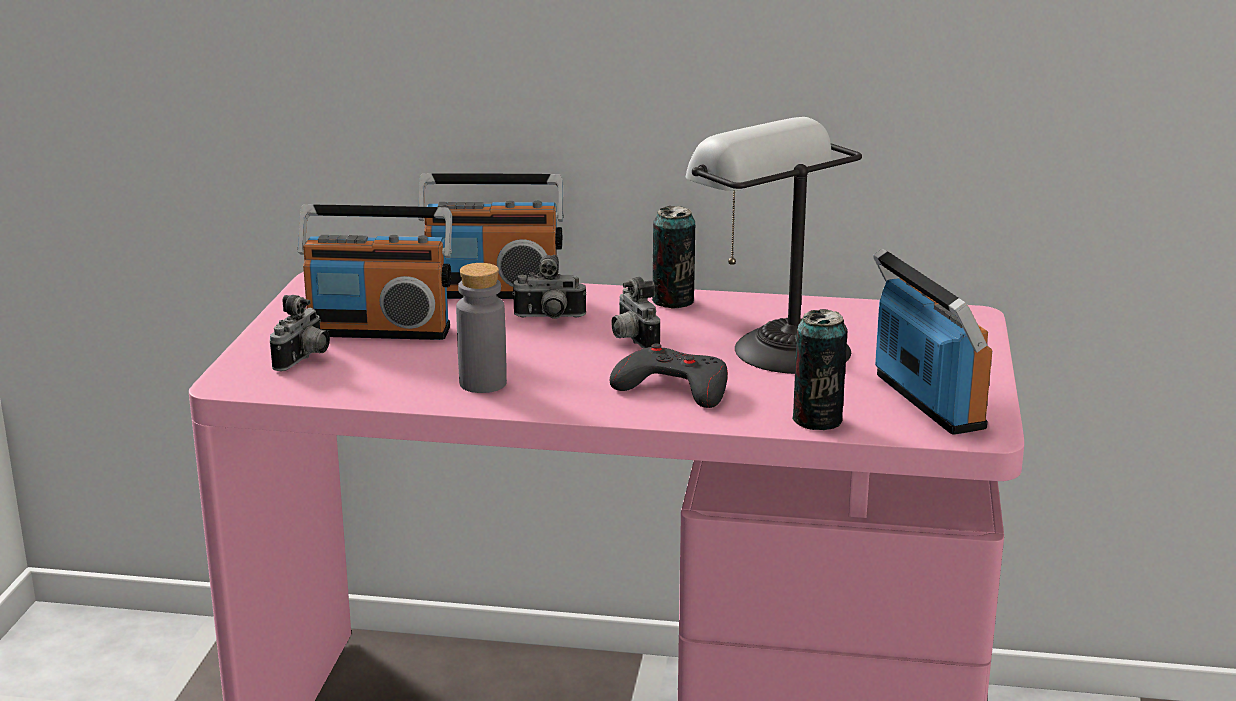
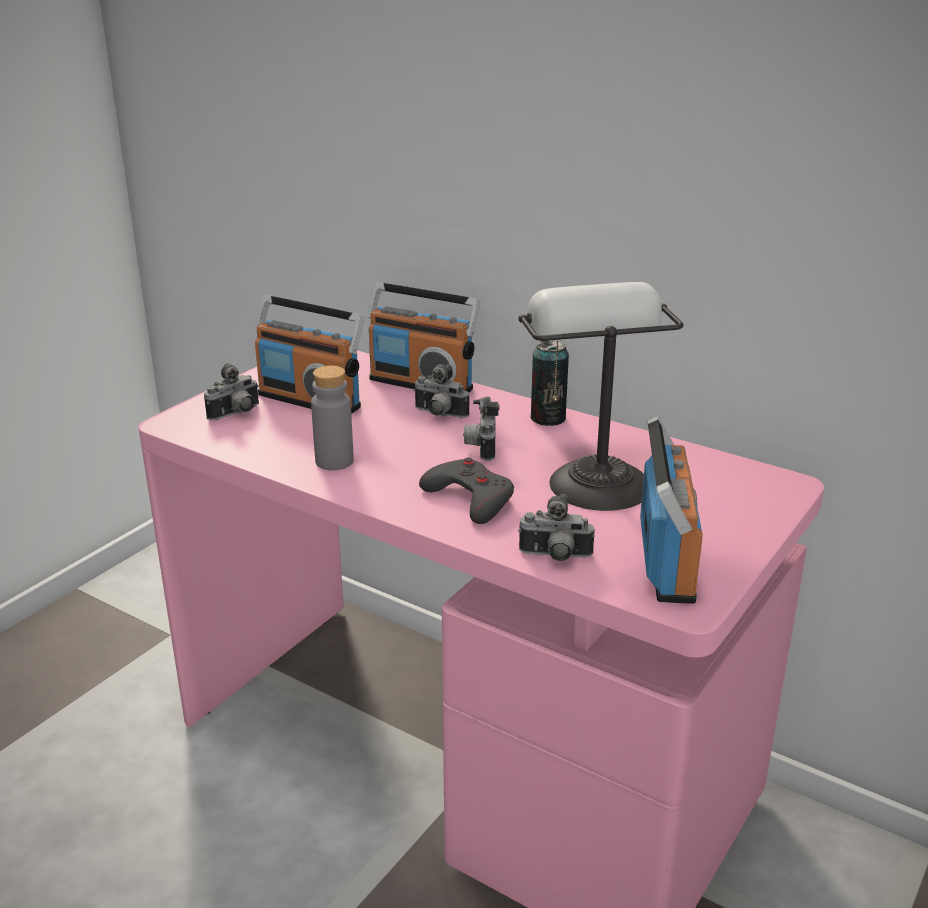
camera: 25 degrees right, 5 degrees up
(817, 420) = (555, 557): can -> camera

